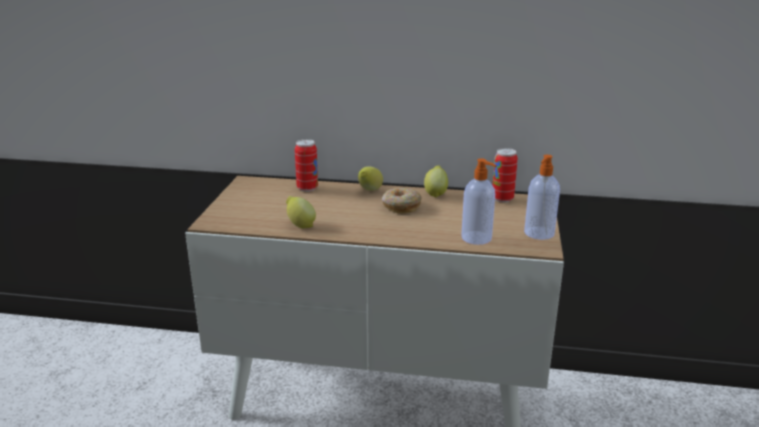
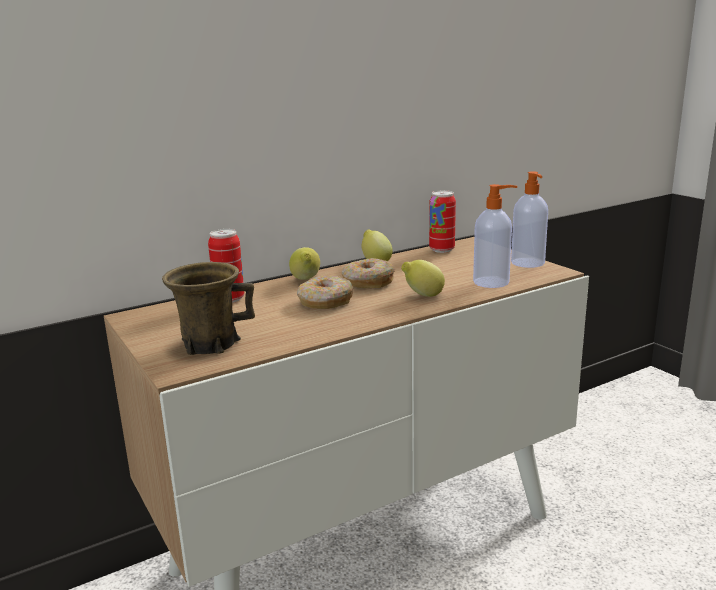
camera: 40 degrees left, 5 degrees down
(248, 213) = (209, 343): none -> brown mug
(300, 225) = (301, 332): lemon -> lemon (422, 296)
(349, 211) = (325, 302): none -> donut

